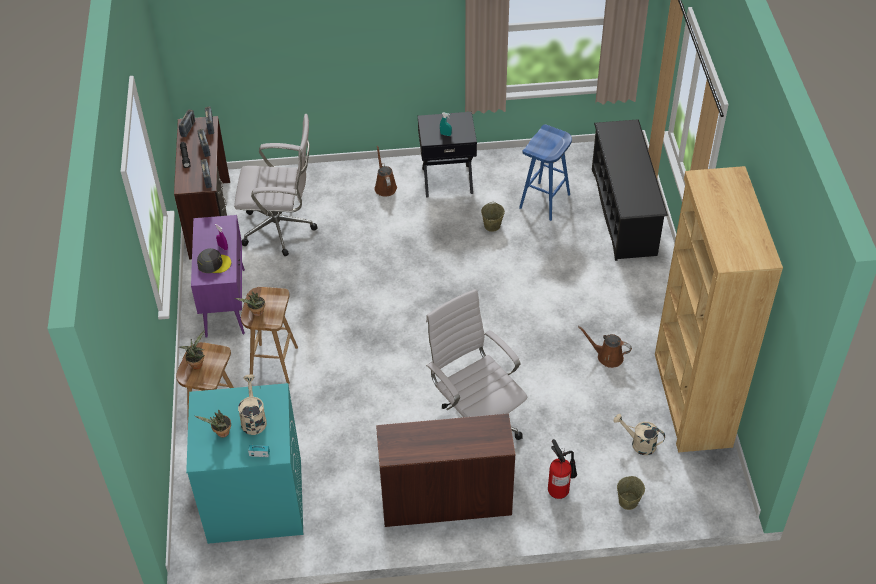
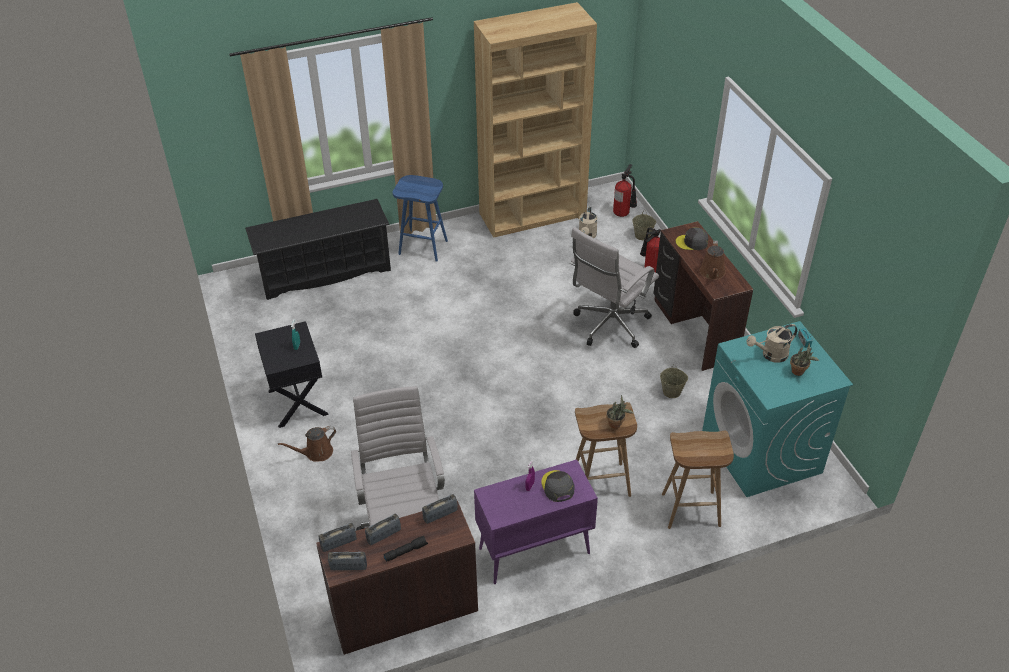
camera: 105 degrees left, 5 degrees down
(197, 363) = (702, 453): potted plant -> none
(476, 435) = (692, 242): none -> grey cap
(492, 226) = (362, 356): beige bucket -> beige bucket (672, 392)
(545, 202) = (320, 325): blue stool -> blue stool (424, 247)
(607, 356) = (505, 262): brown watering can -> brown watering can (712, 273)
(677, 494) = (623, 214): none -> fire extinguisher

